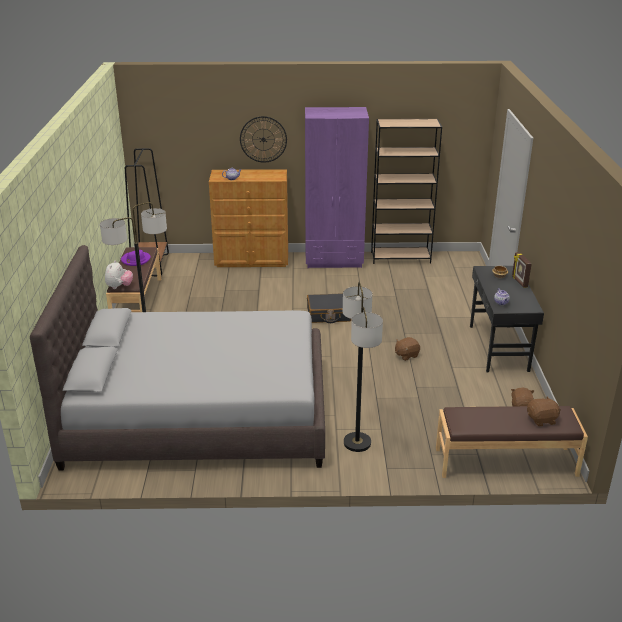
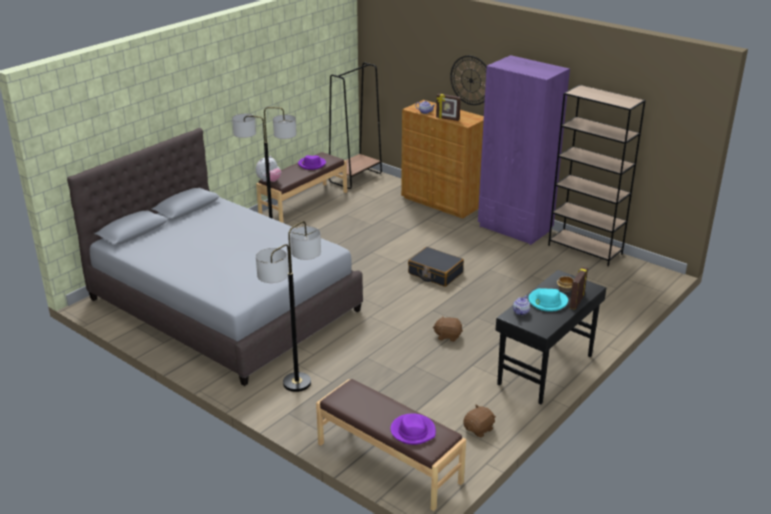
camera: 40 degrees right, 0 degrees up
(259, 179) = (447, 119): none -> picture frame
(504, 289) = (547, 302): none -> turquoise hat
(542, 420) = (413, 431): brown plush toy -> purple hat

